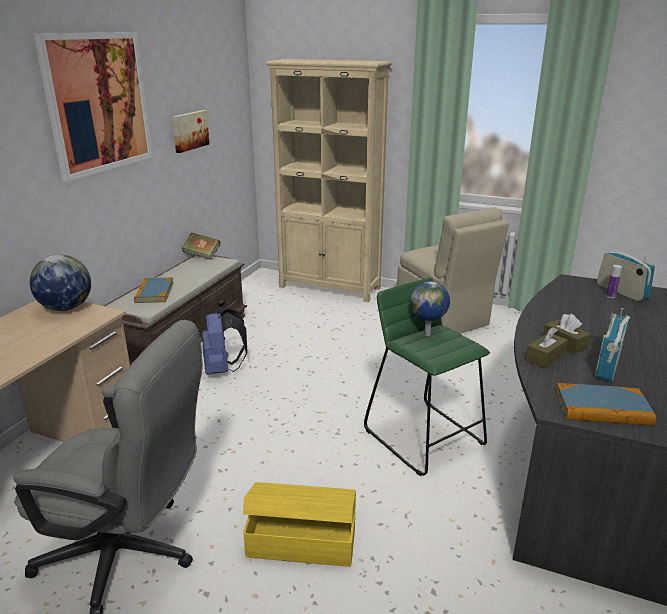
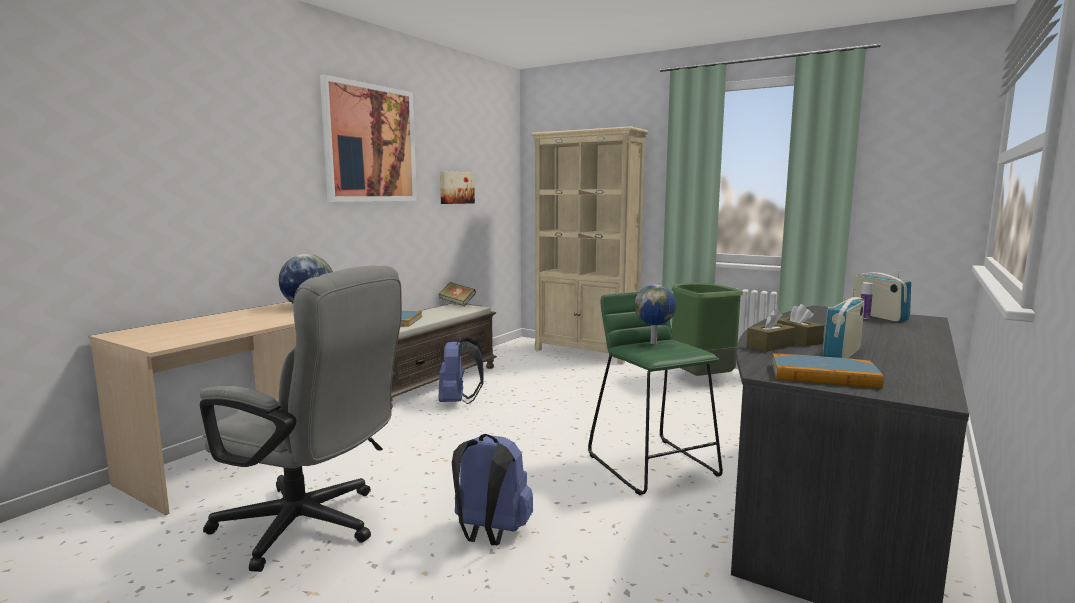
camera: 10 degrees right, 15 degrees down
(300, 541) = (490, 534): yellow storage box -> blue backpack
(443, 318) = (699, 379): beige chair -> green trash can

